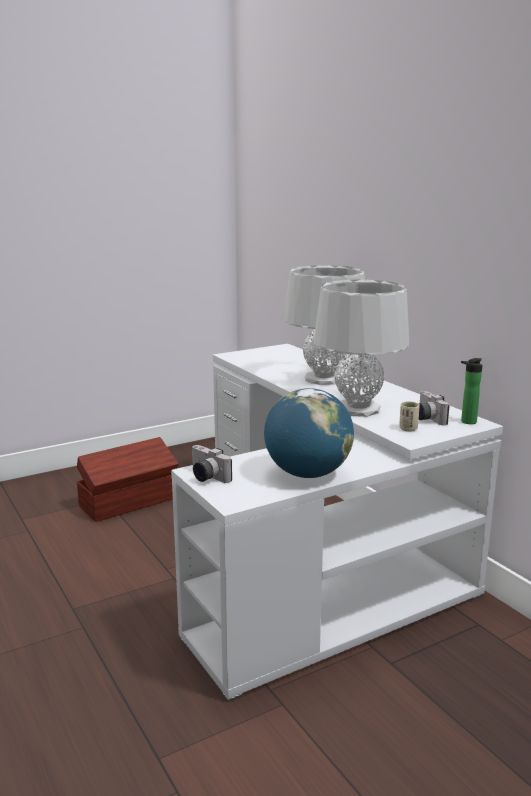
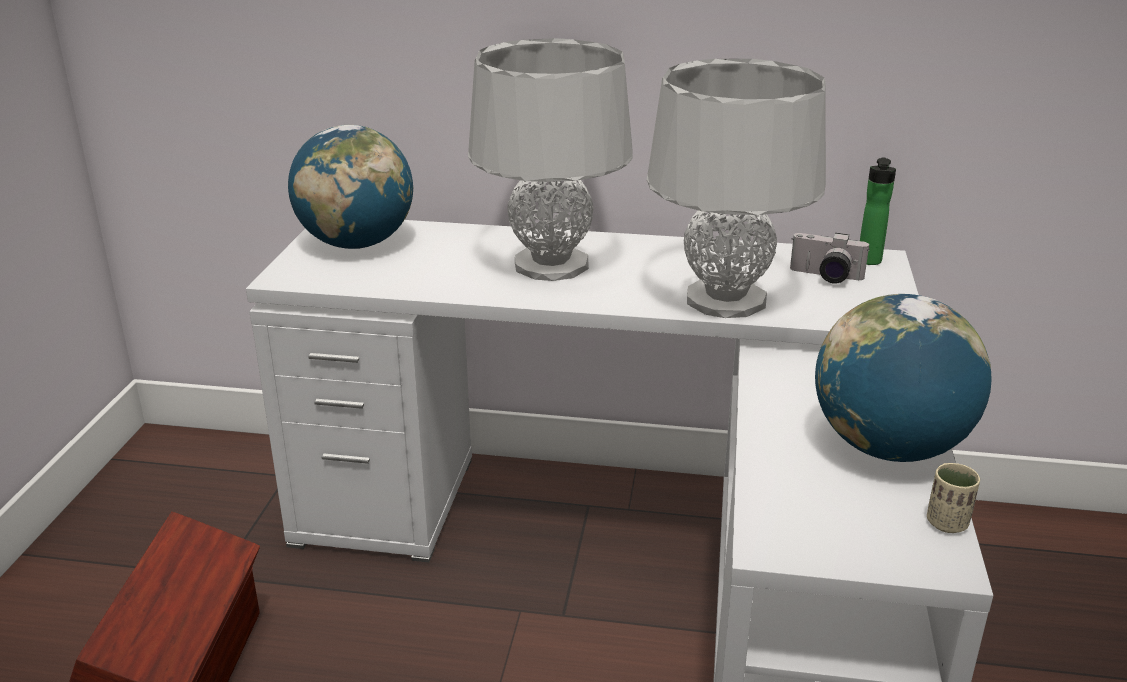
camera: 50 degrees left, 10 degrees up
(206, 477) = (811, 545): camera -> none
(276, 354) = (357, 244): none -> globe
(408, 429) = (852, 304): beige cup -> beige cup (947, 523)

